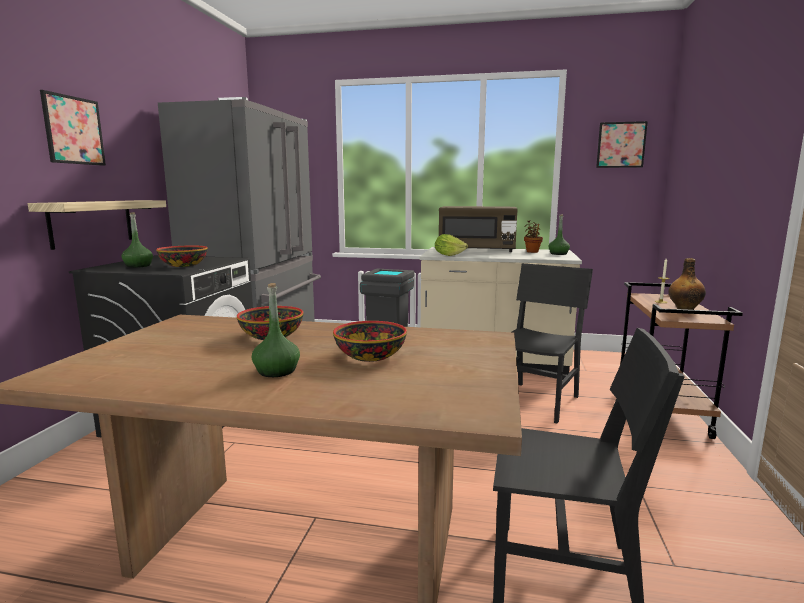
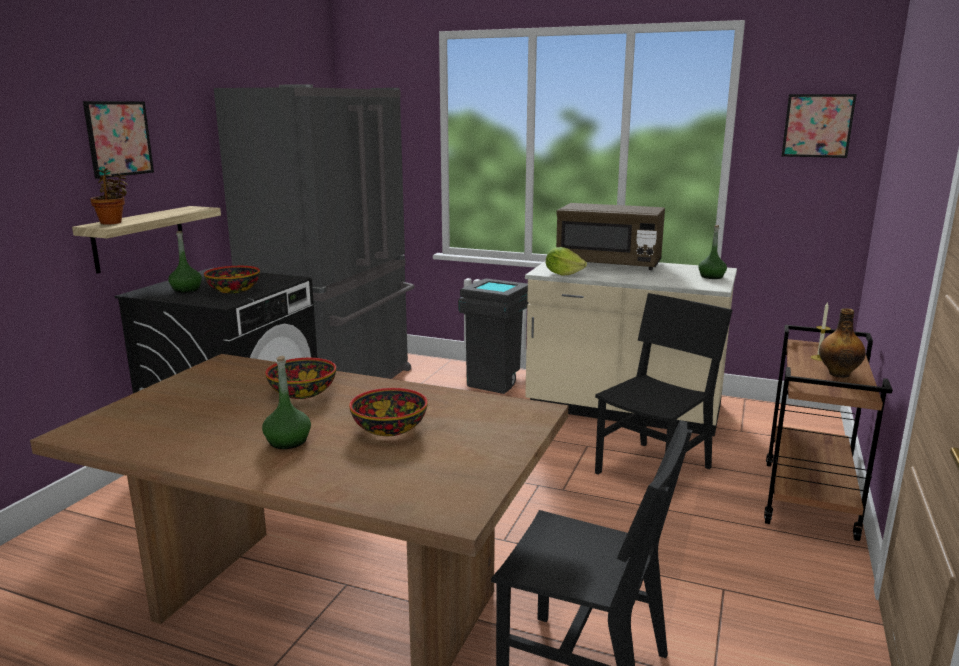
camera: 10 degrees right, 5 degrees up
(532, 251) = (680, 270): potted plant -> potted plant (113, 222)

